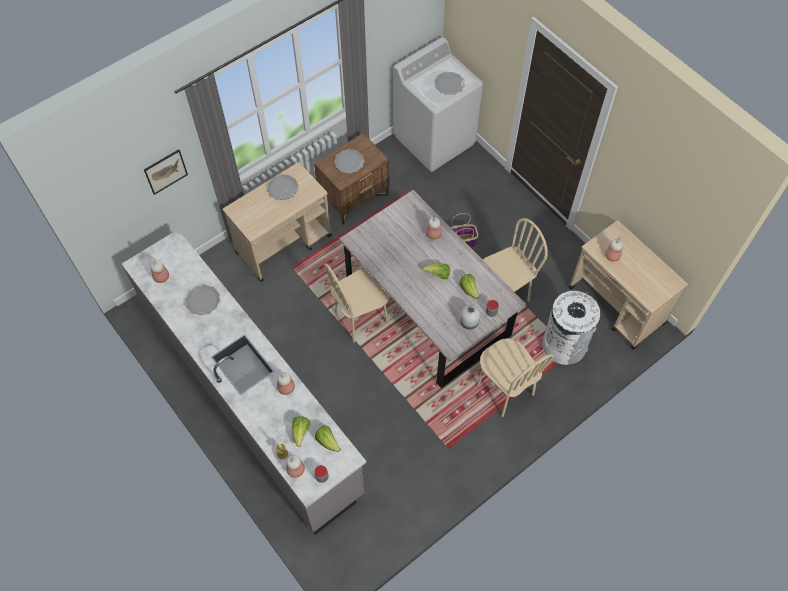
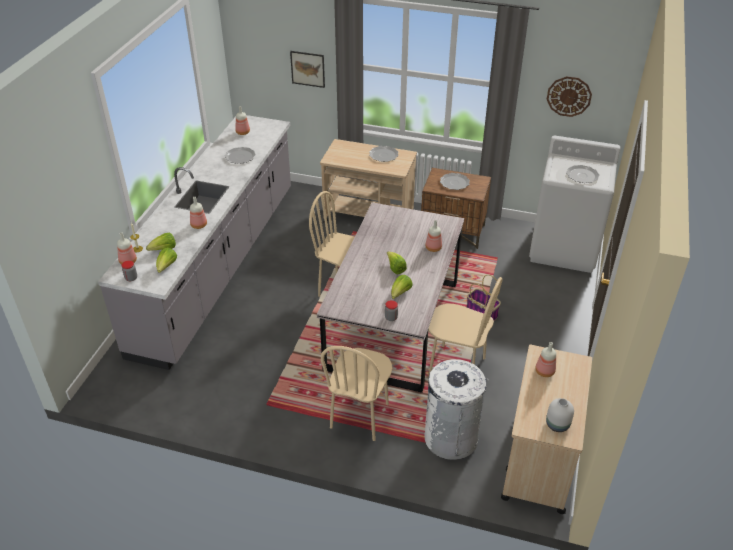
camera: 55 degrees right, 20 degrees down
(398, 28) = (569, 96): none -> wall clock
(469, 322) = (367, 308): white vase -> white vase (558, 425)

